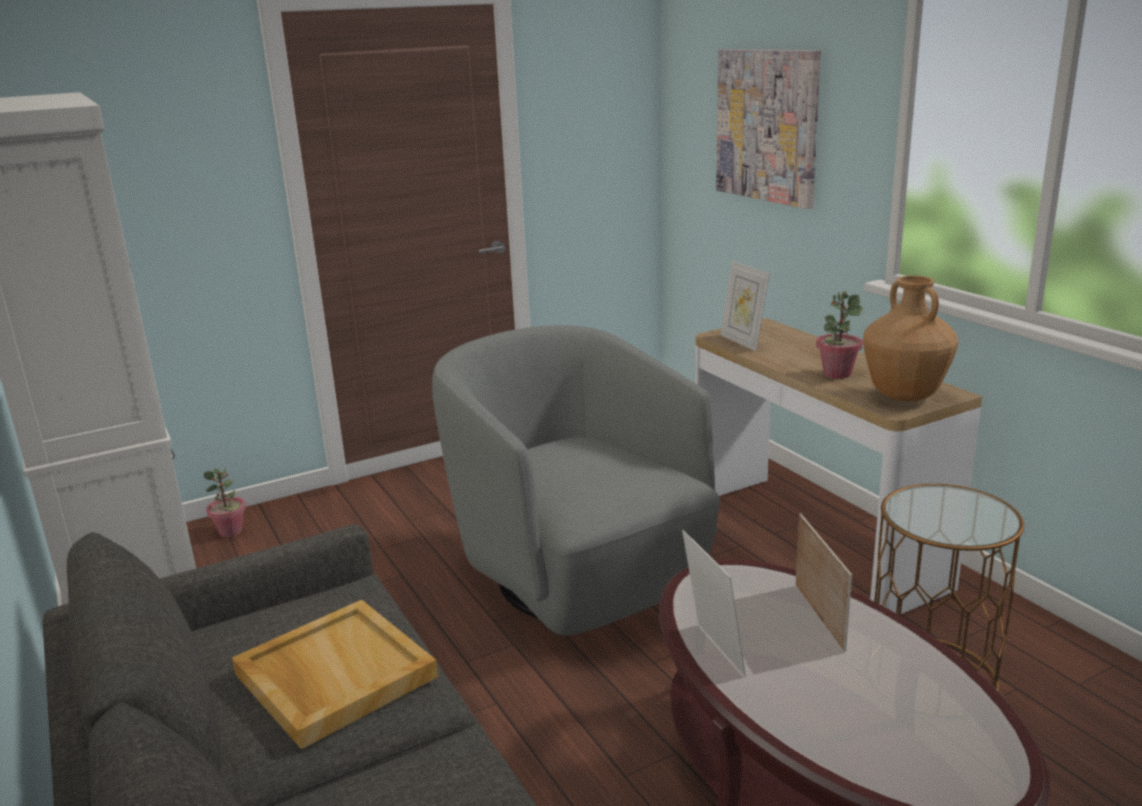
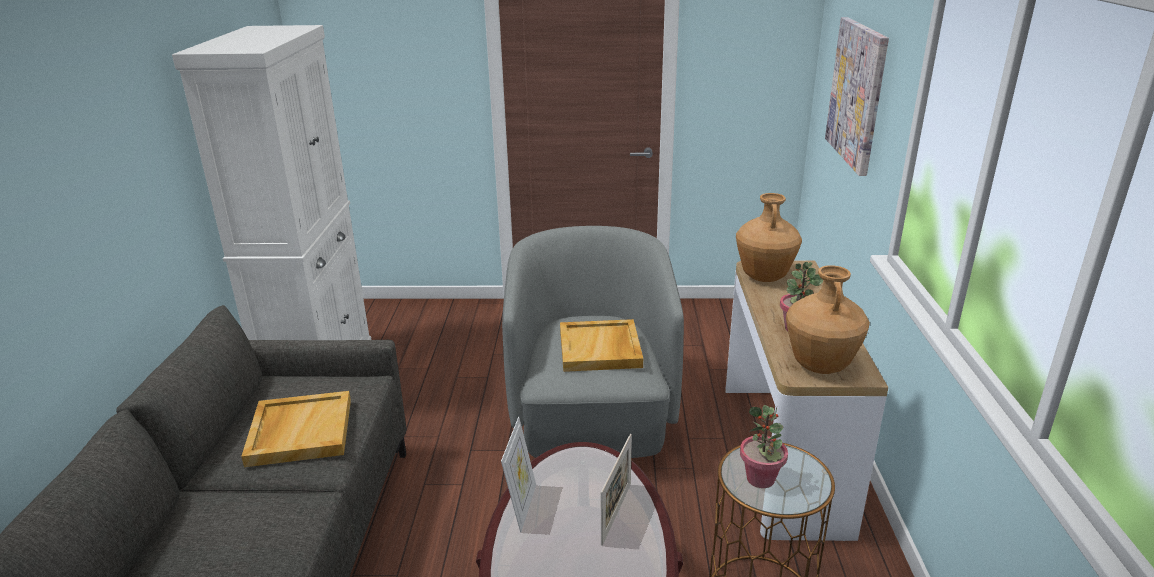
camera: 30 degrees right, 5 degrees up
(231, 531) = (423, 313): potted plant -> potted plant (760, 479)
(608, 467) = (600, 349): none -> beige tray
(743, 341) = (764, 277): picture frame -> brown vase

